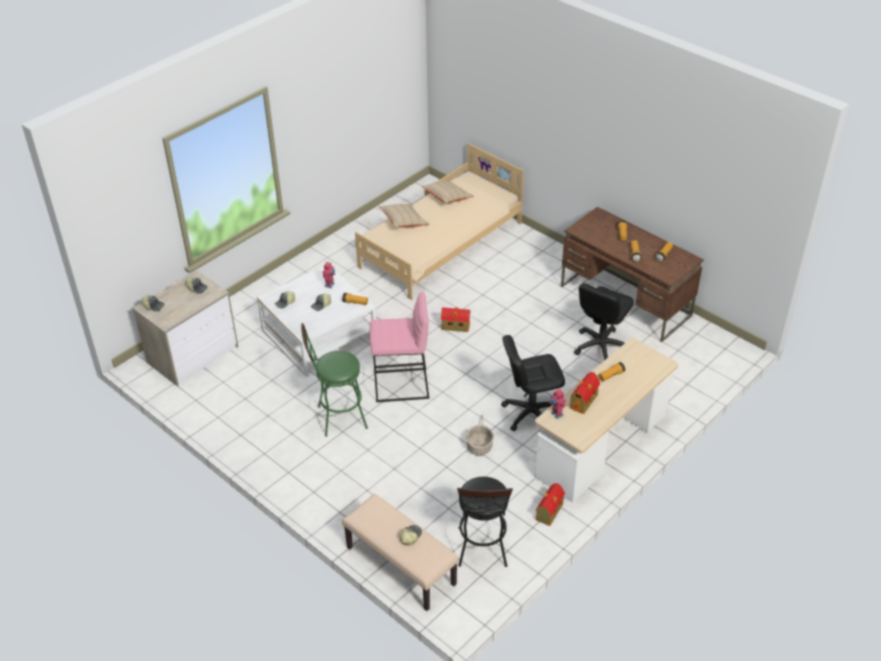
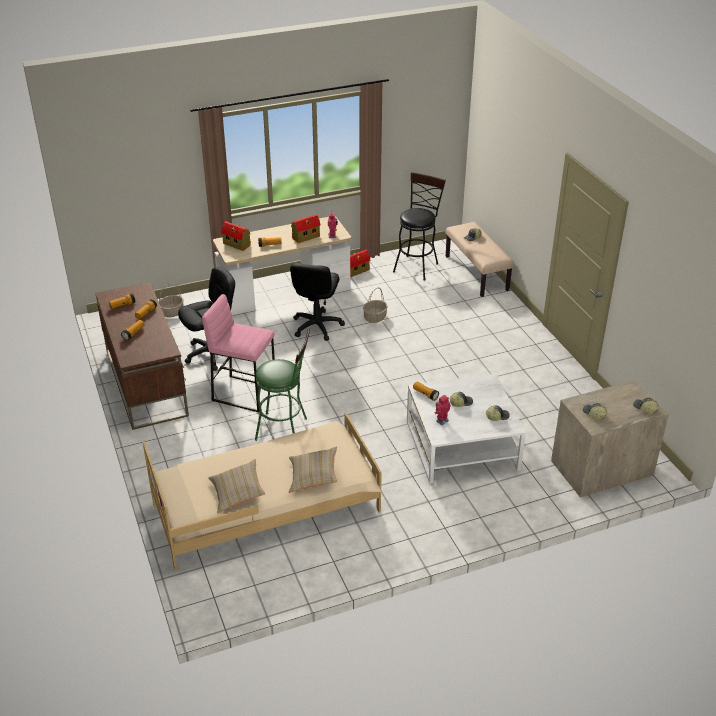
camera: 155 degrees left, 5 degrees down
(337, 418) = (478, 369): green stool -> green stool (286, 429)
(401, 385) = (408, 377): pink stool -> pink stool (244, 393)
(455, 326) = (323, 411): toy house -> toy house (237, 245)
(531, 413) = (316, 326): black office chair -> black office chair turned 90 degrees clockwise
(688, 378) = (172, 312): none -> basket

